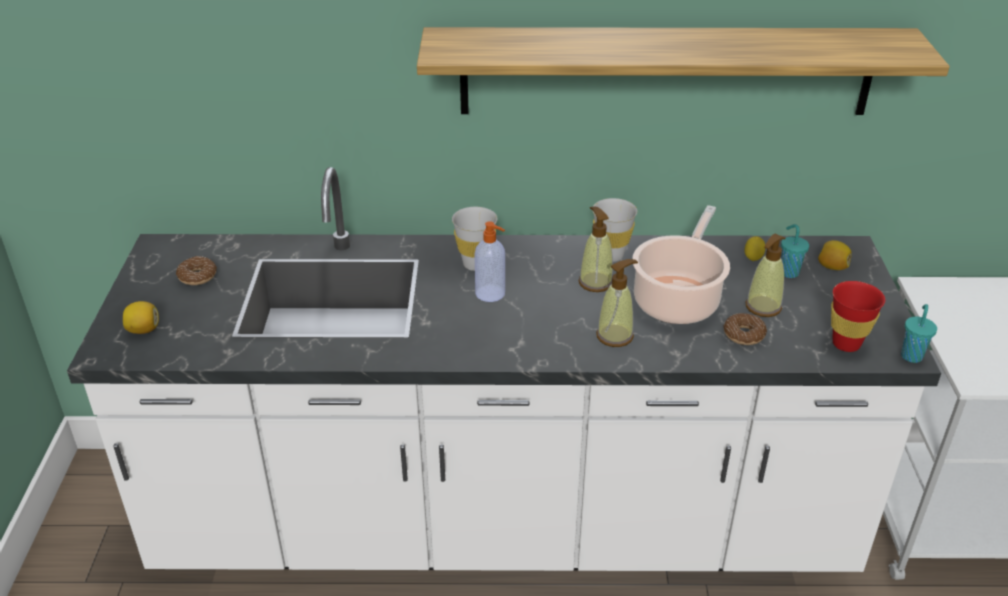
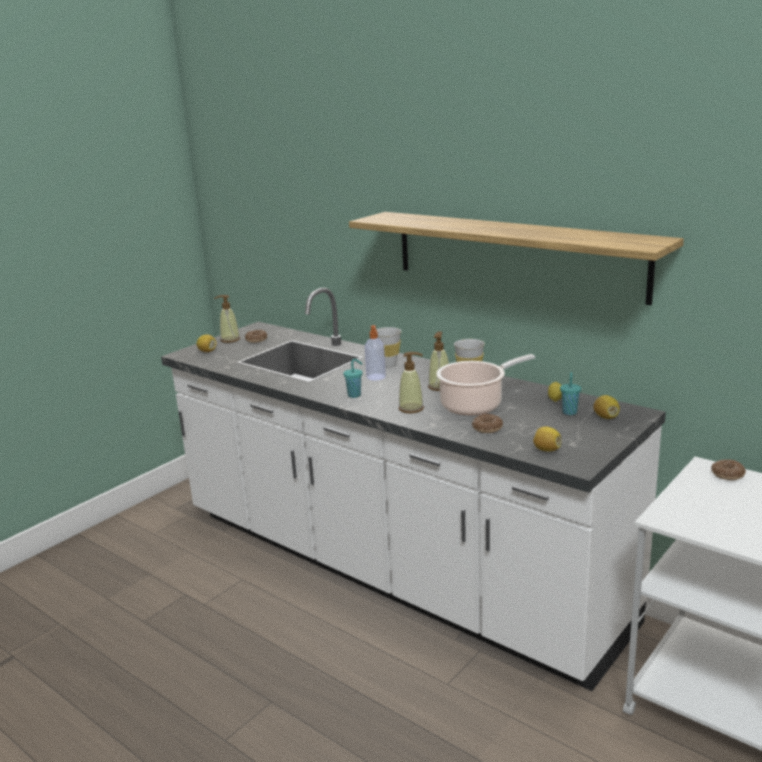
camera: 40 degrees right, 15 degrees down
(763, 307) = (522, 421): soap dispenser -> soap dispenser (230, 340)
(846, 344) = (547, 450): red cup -> lemon
(911, 355) = (583, 467): turquoise cup -> turquoise cup (355, 395)
(953, 291) = (727, 474): none -> donut

